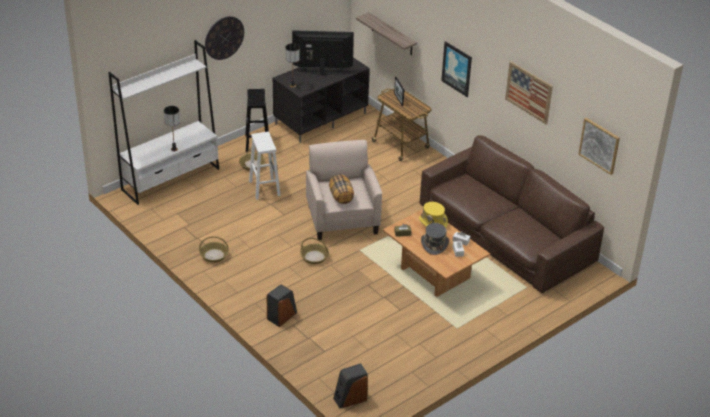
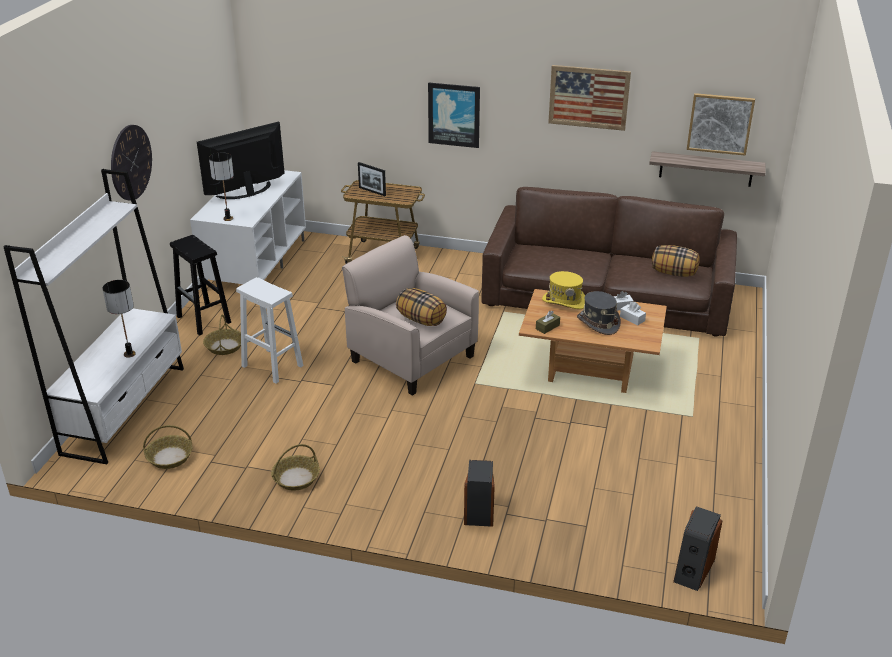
camera: 35 degrees left, 5 degrees down
(314, 257) = (431, 417): basket -> basket (169, 457)
(321, 118) = (255, 264): black tv stand -> white tv stand
(392, 34) = (326, 112): shelf -> shelf (706, 169)
(532, 236) = (674, 273): none -> pillow

